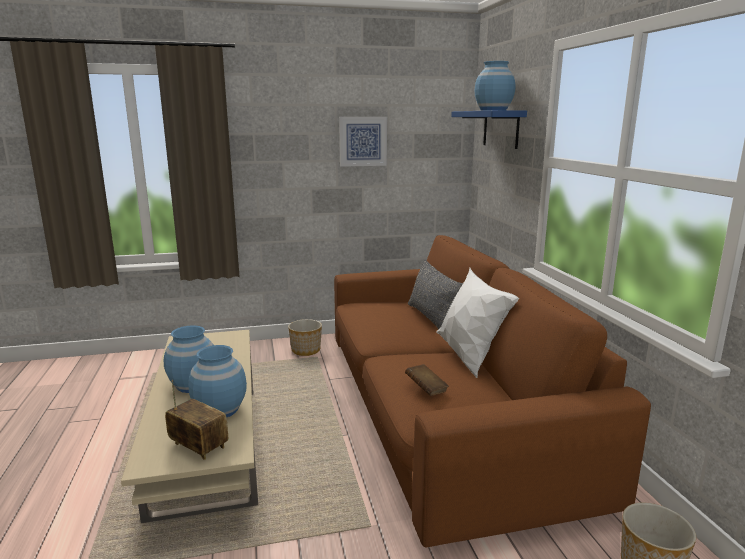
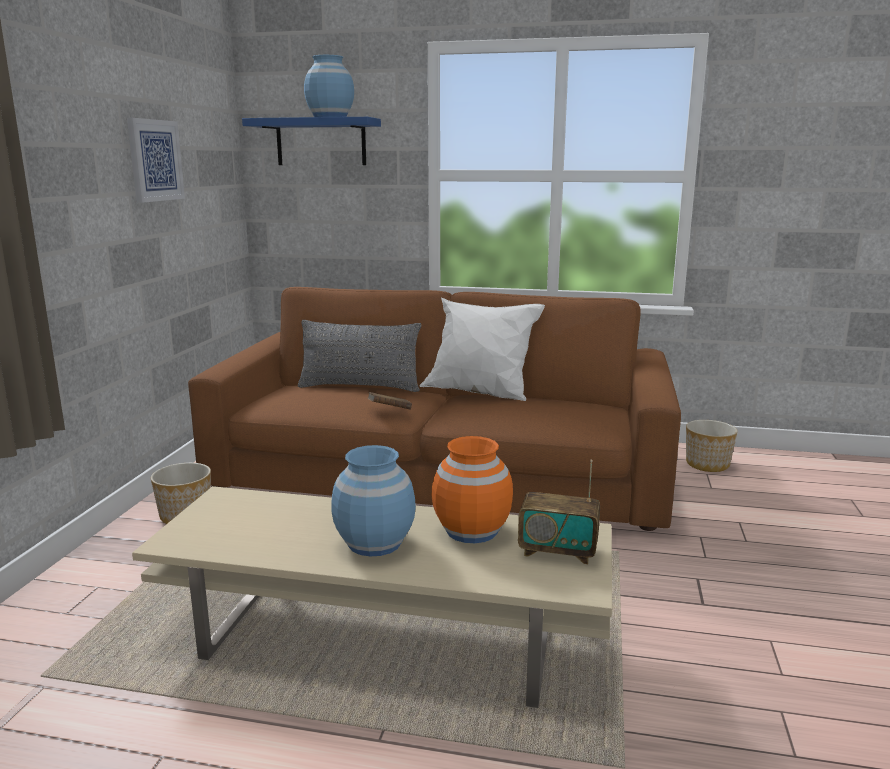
camera: 65 degrees left, 0 degrees up
(198, 446) = (558, 551): radio -> radio turned 135 degrees counterclockwise
(220, 409) = (471, 530): blue vase -> orange vase
(426, 389) = (547, 415): brown book -> brown book (389, 411)

